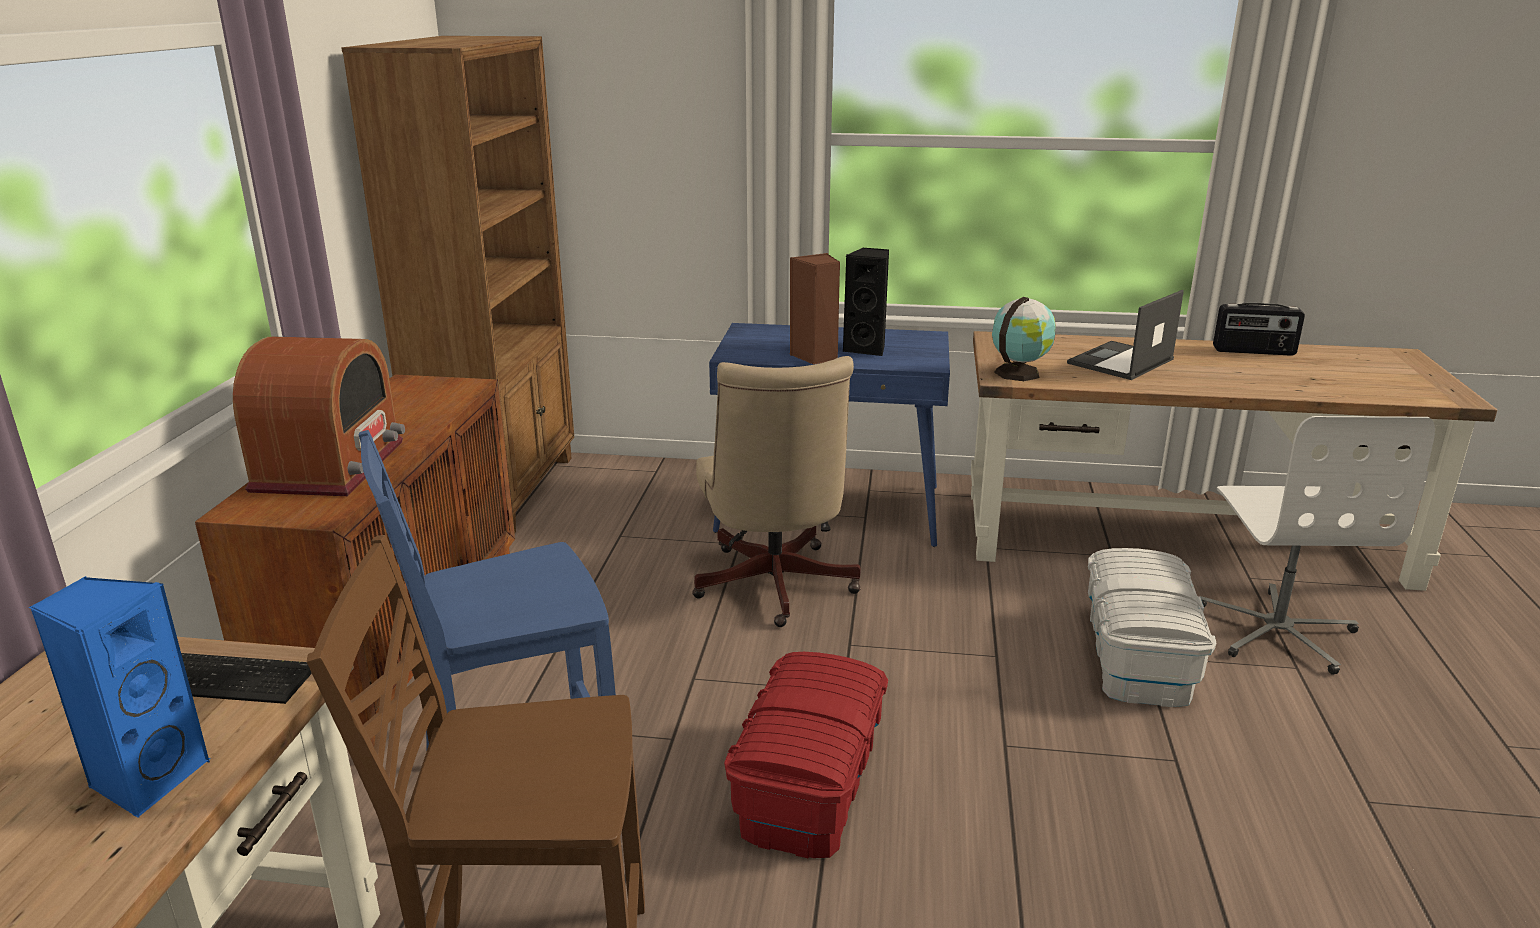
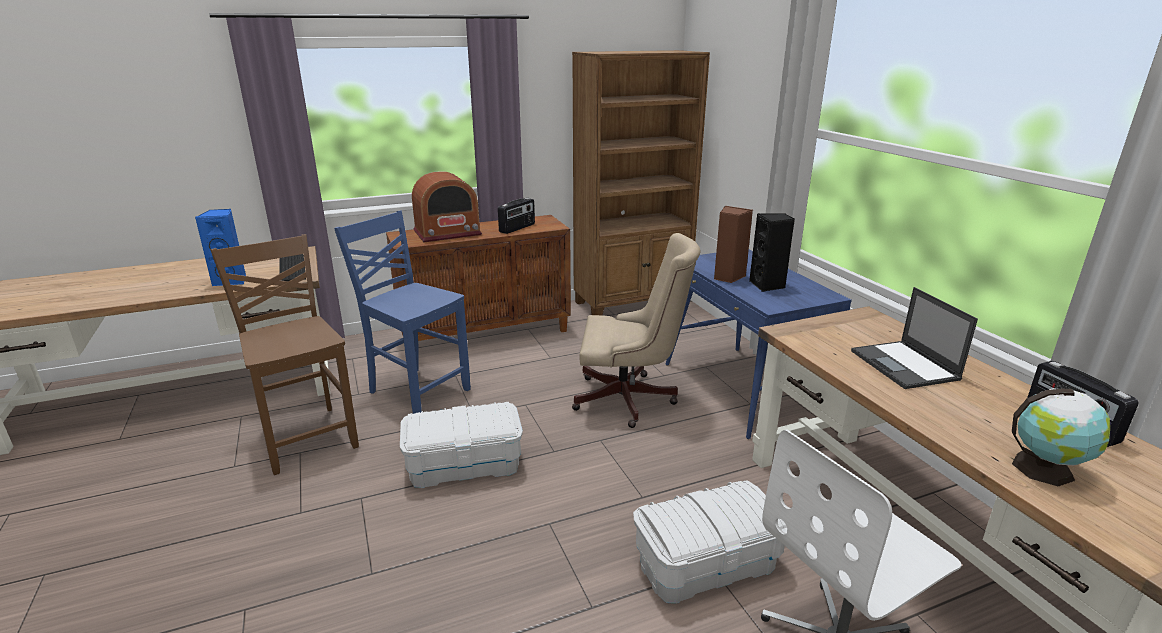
camera: 60 degrees right, 0 degrees up
(422, 410) = (517, 228): none -> radio
(774, 589) = (630, 400): beige office chair -> beige office chair turned 135 degrees counterclockwise
(808, 786) = (464, 464): red storage box -> white storage box
(1018, 372) = (806, 334): globe -> globe (1046, 469)
(1120, 362) = (905, 365): laptop -> laptop turned 120 degrees counterclockwise

